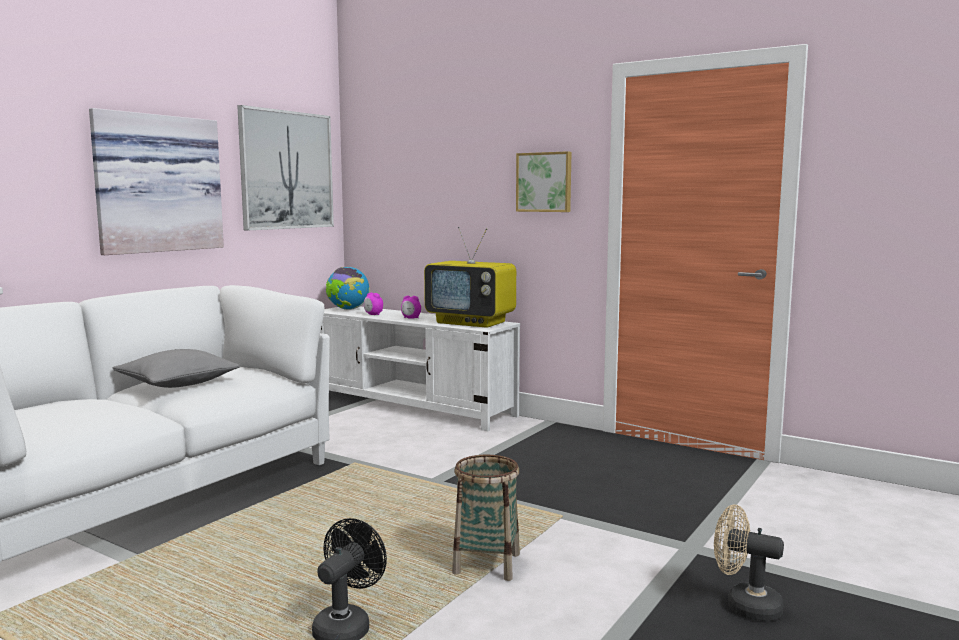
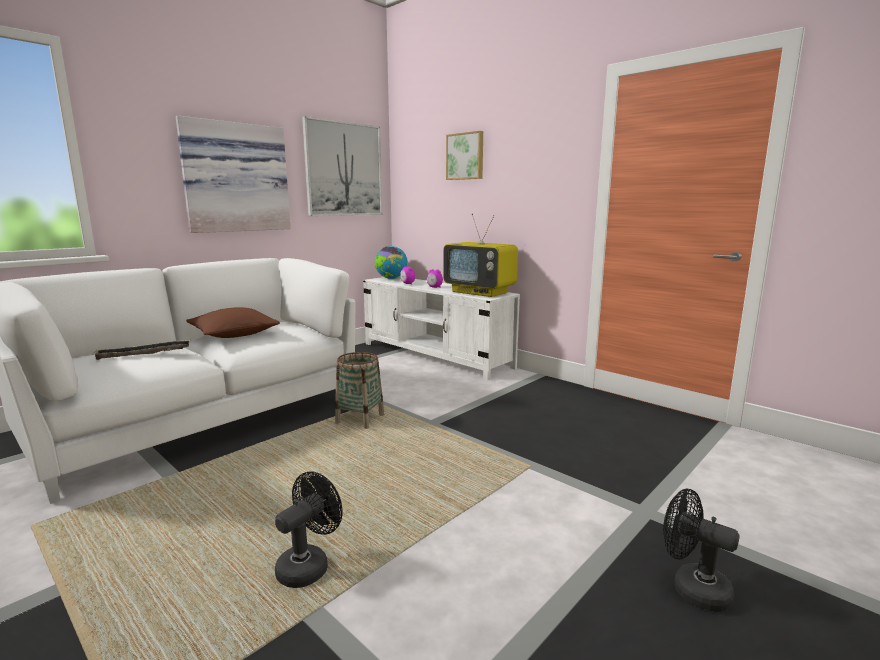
camera: 10 degrees right, 5 degrees up
(79, 409) = (144, 353): none -> tray
(178, 383) = (234, 334): grey pillow -> brown pillow
(487, 564) = (451, 510): basket -> basket (360, 419)
(544, 182) = (544, 175): picture -> picture (465, 156)
(744, 606) = (691, 588): beige fan -> black fan

